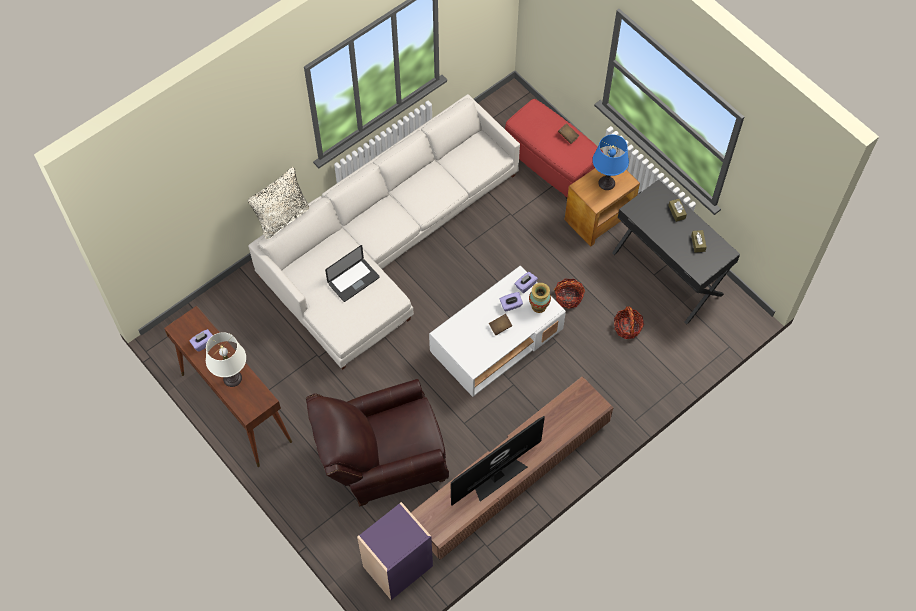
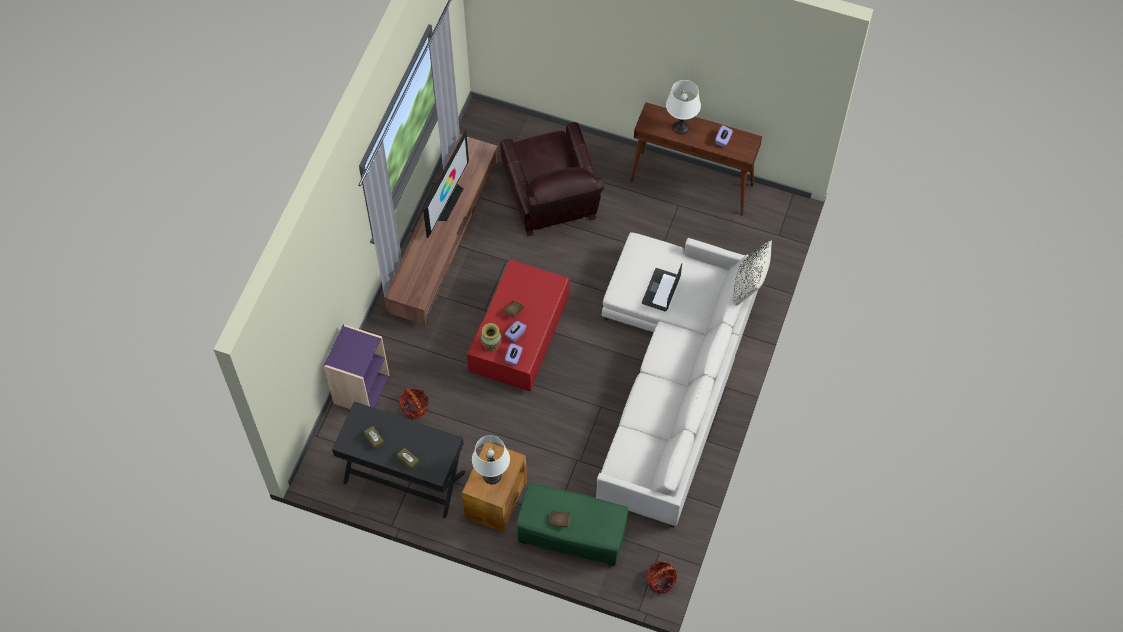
camera: 150 degrees right, 0 degrees up
(382, 460) = (552, 203): brown armchair -> brown armchair turned 120 degrees clockwise
(397, 567) = (491, 139): purple bookcase -> purple bookcase (361, 388)
(496, 342) = (519, 337): white coffee table -> red coffee table
(551, 163) = (572, 534): red ottoman -> green ottoman
(568, 297) = (481, 408): basket -> basket (660, 581)
(606, 183) = (492, 476): blue table lamp -> white table lamp

